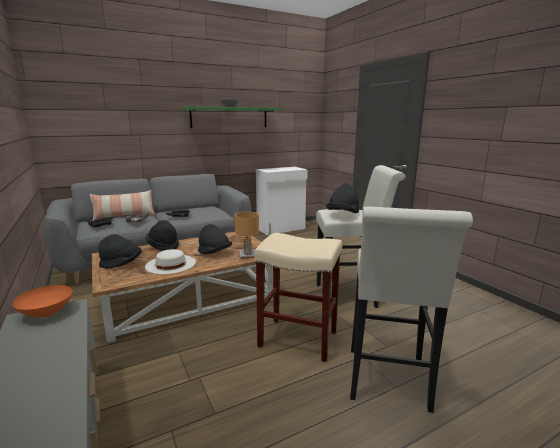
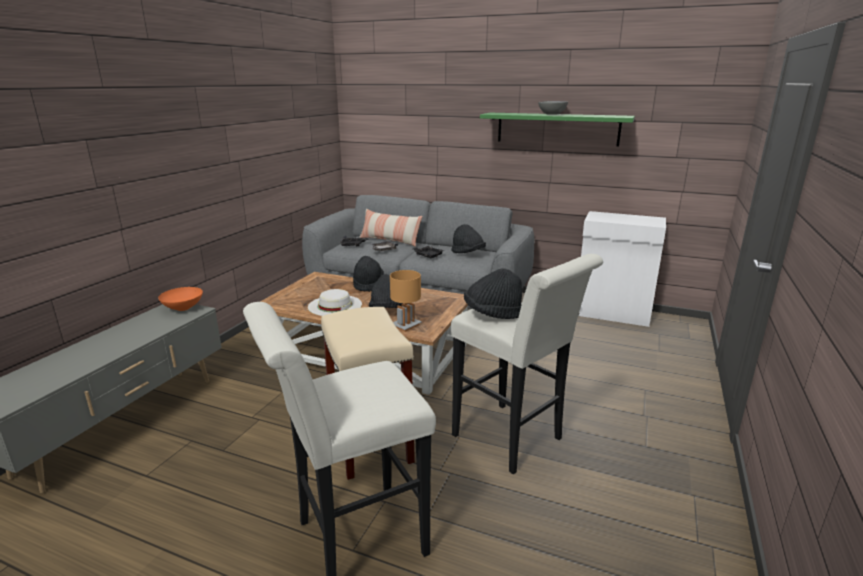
camera: 50 degrees right, 5 degrees up
(122, 264) = (308, 290): black hat -> black hat (468, 253)

